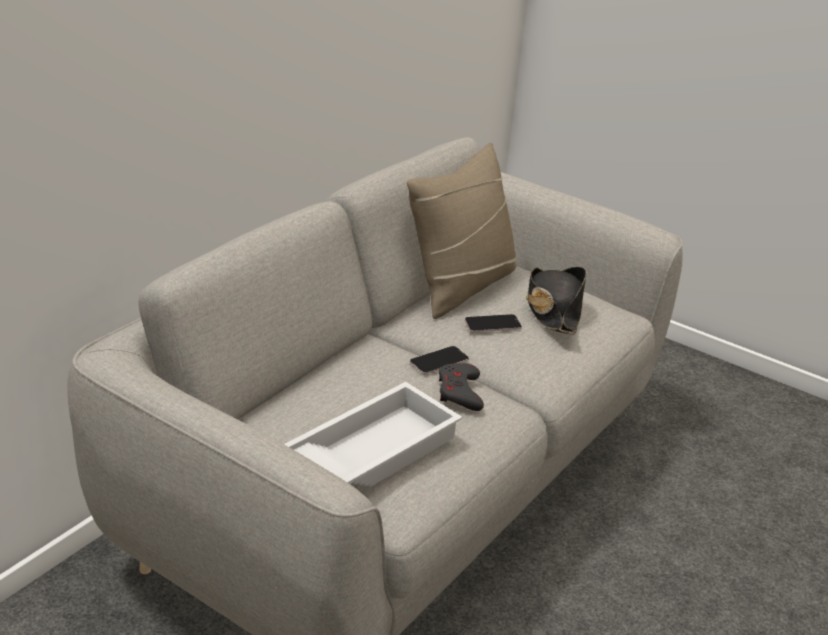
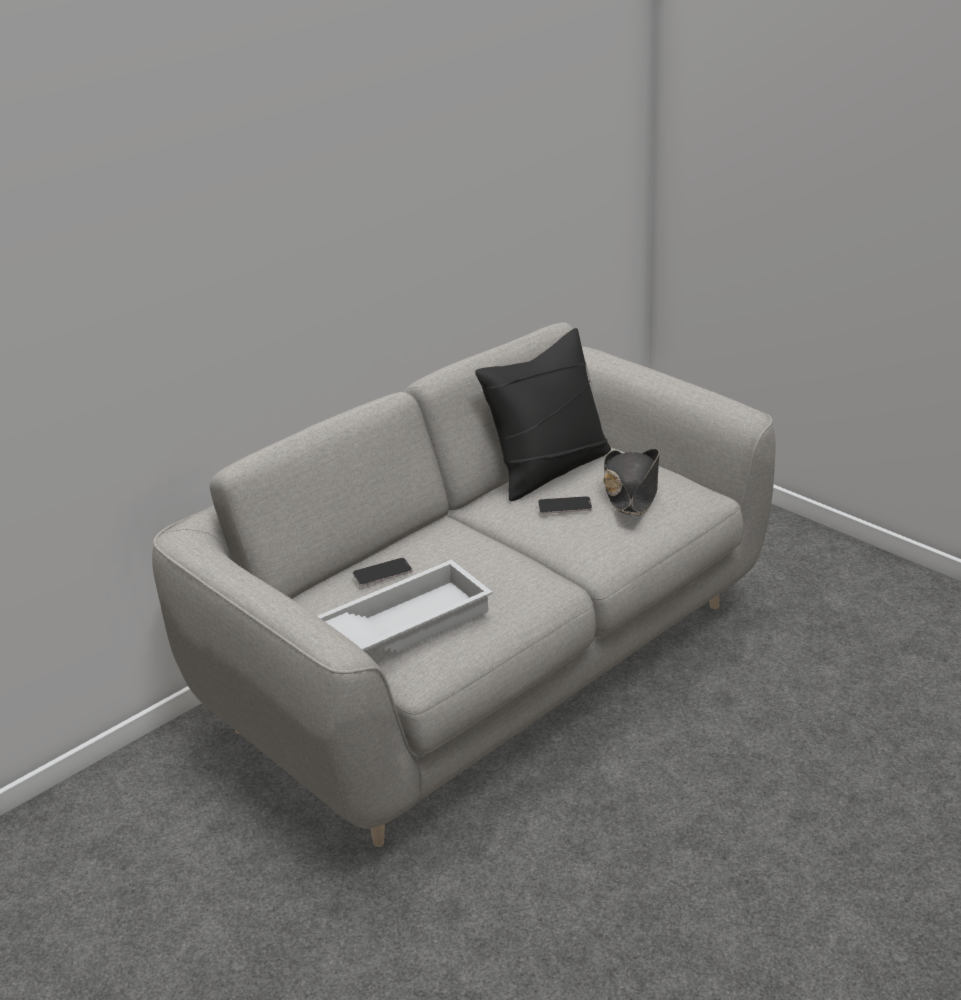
camera: 15 degrees right, 0 degrees up
(439, 361) = (501, 541): phone -> phone (382, 573)
(459, 392) = (509, 570): grey game controller -> none
(461, 286) = (549, 470): beige pillow -> black pillow

